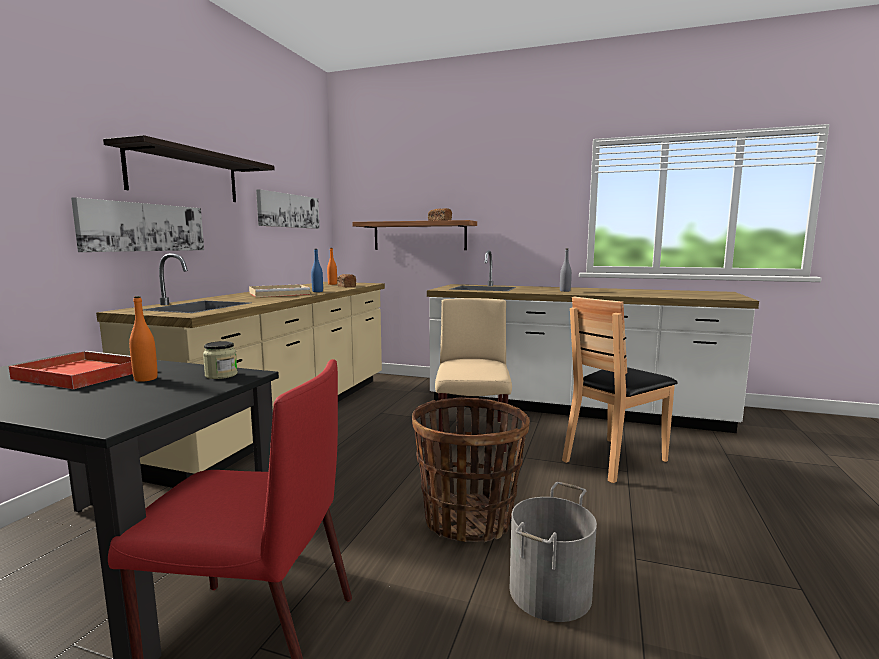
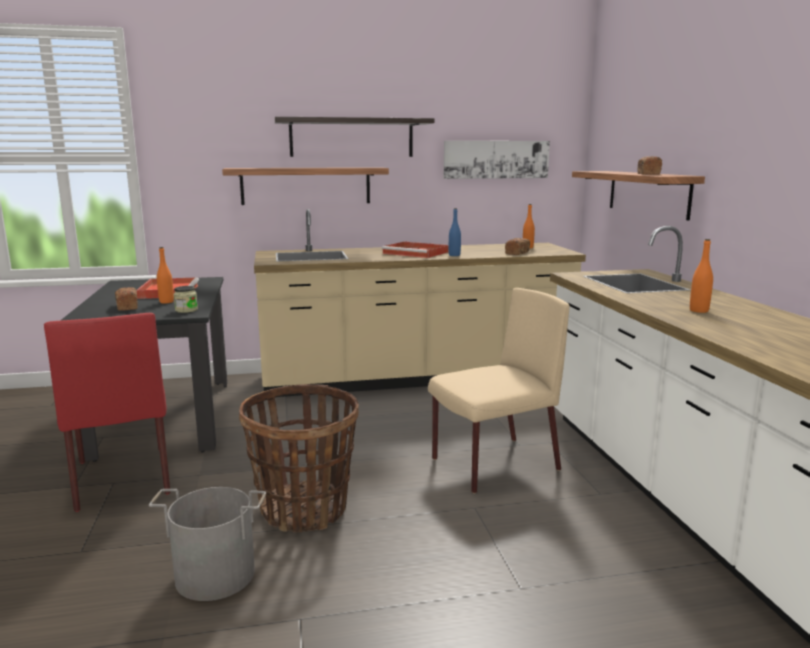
camera: 60 degrees right, 5 degrees up
(113, 396) = (127, 306): none -> bread
(144, 227) = (306, 186): picture -> shelf
(280, 294) = (416, 253): beige tray -> red tray
(565, 291) = (699, 310): grey bottle -> orange bottle
(614, 460) = (546, 572): brown chair -> none

